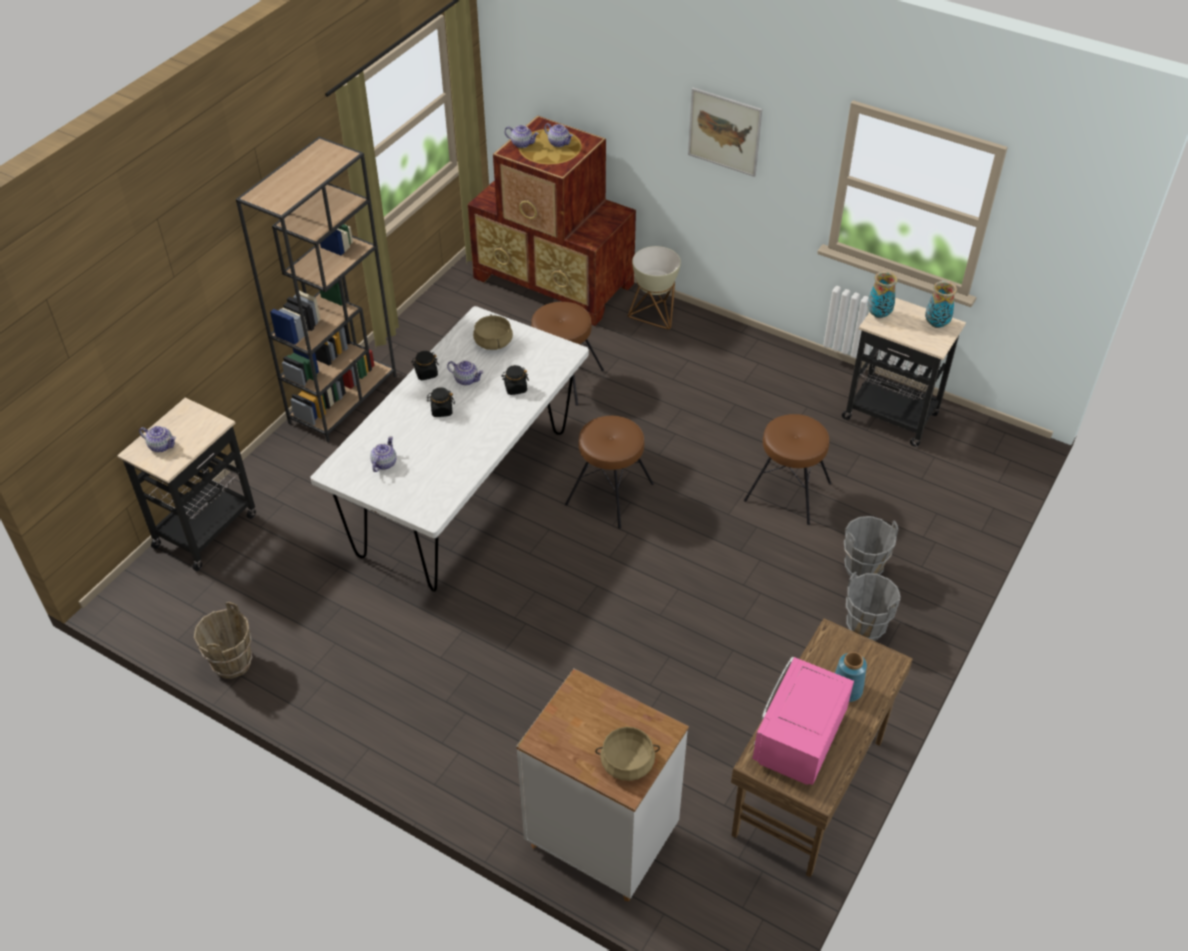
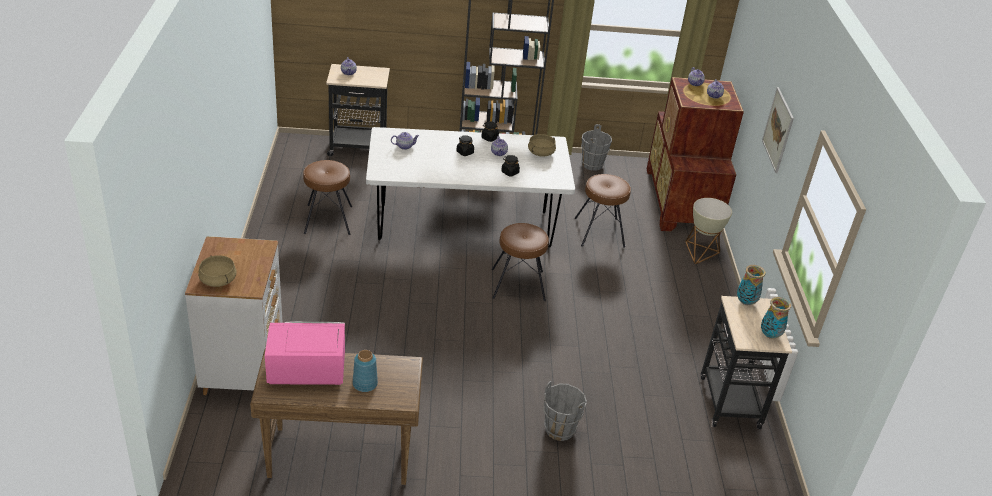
camera: 55 degrees right, 10 degrees down
(232, 663) = (275, 189): brown bucket -> none
(787, 492) = (597, 368): brown stool -> brown stool (327, 219)
(865, 627) = (505, 447): grey bucket -> grey bucket (592, 165)

